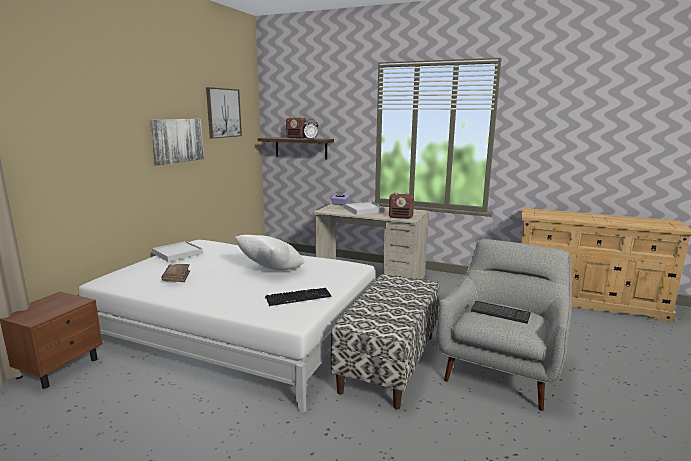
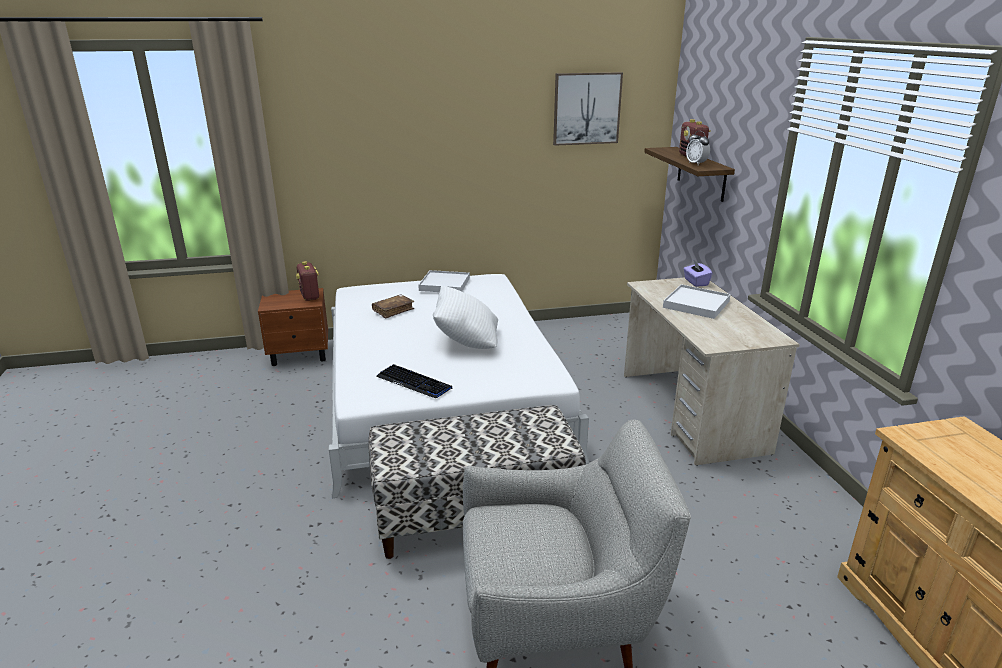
camera: 55 degrees right, 10 degrees up
(177, 140) = (493, 146): picture -> none
(401, 217) = (709, 337): radio -> radio (310, 296)
(500, 313) = (529, 534): keyboard -> none

